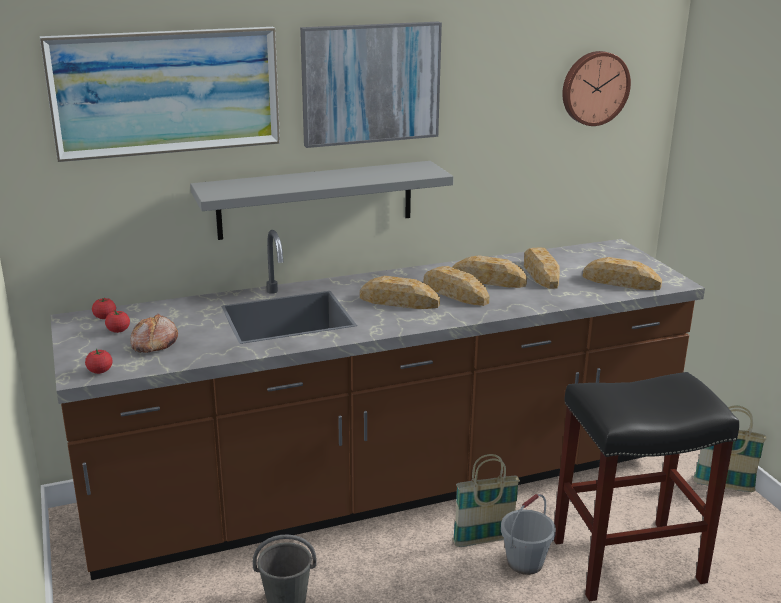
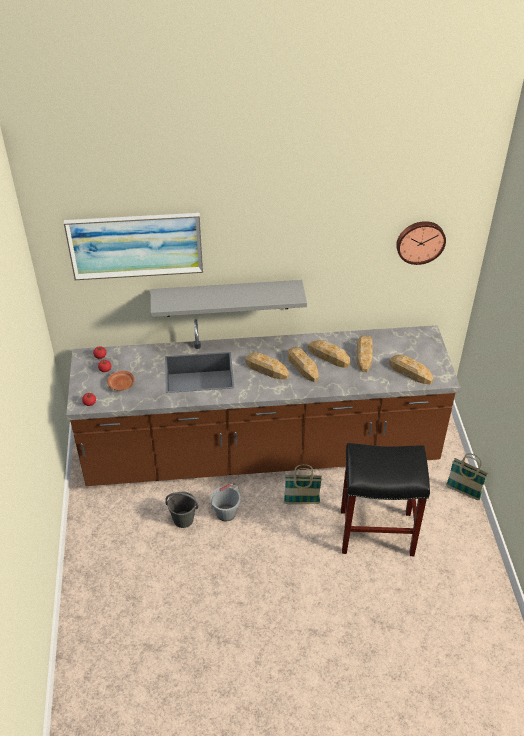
camera: 15 degrees right, 20 degrees up
(154, 343) = (121, 384): bread -> brown plate
(370, 83) = (262, 240): picture -> none
(525, 562) = (318, 521): grey bucket -> grey bucket (226, 513)

